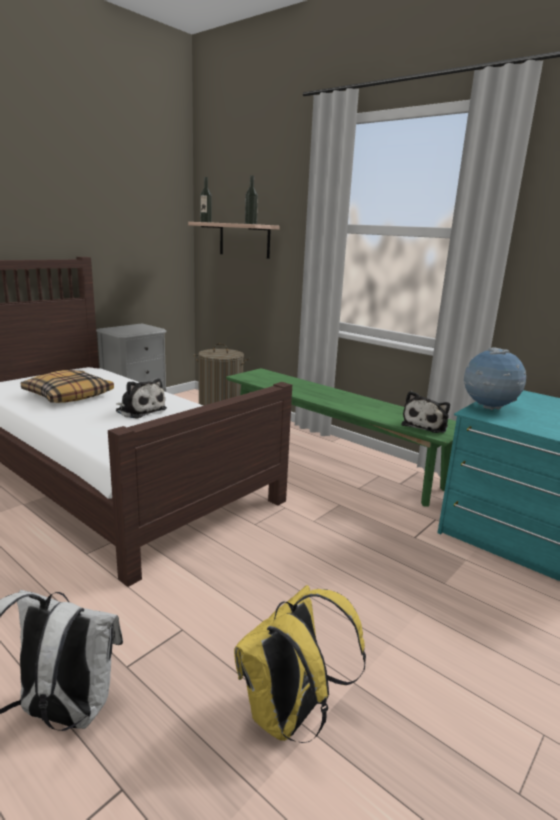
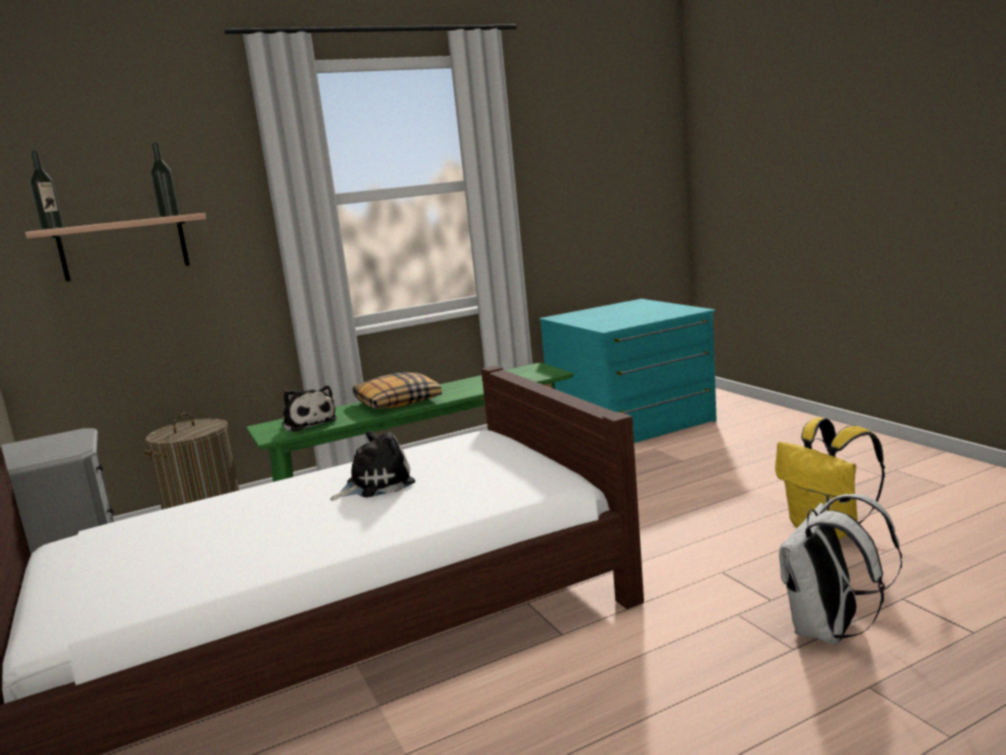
camera: 65 degrees left, 5 degrees down
(68, 395) = (243, 538): pillow -> pillow (397, 402)
(426, 425) = (528, 374): plush toy -> plush toy (308, 423)
(488, 408) = (598, 324): globe -> none

